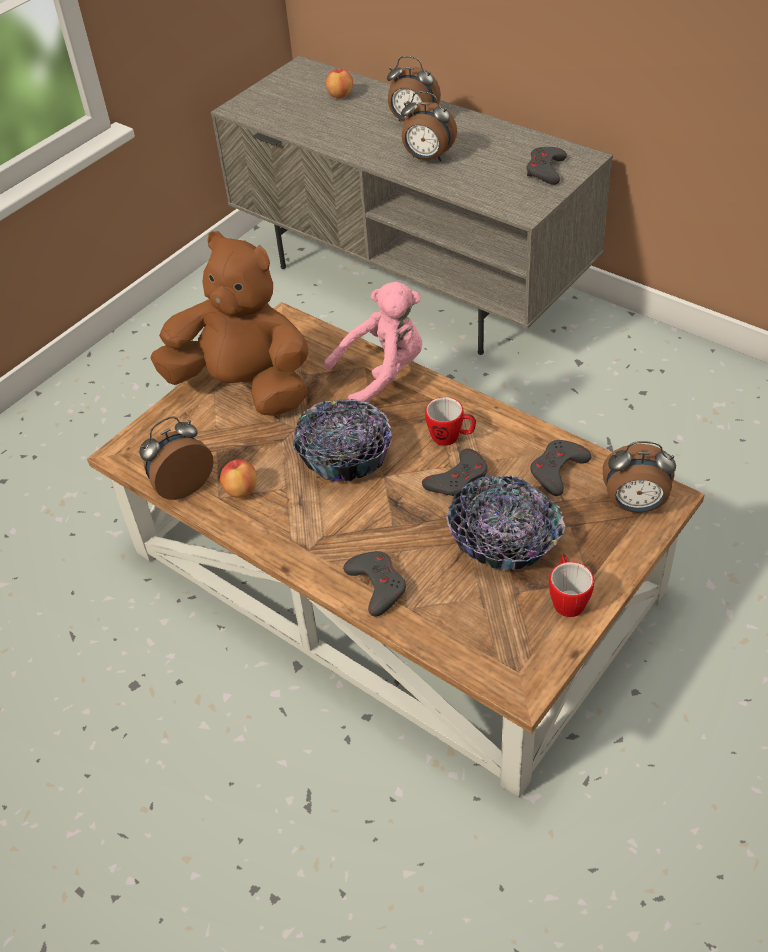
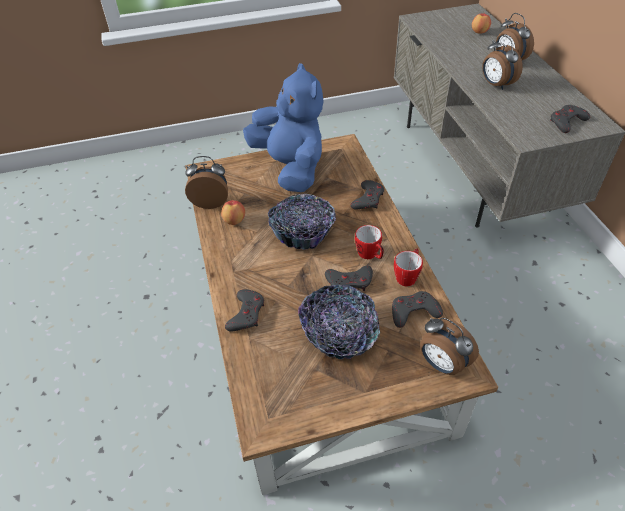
camera: 35 degrees right, 0 degrees up
(244, 386) = (290, 168): brown plush toy -> blue plush toy
(383, 374) = (368, 199): pink plush toy -> grey game controller
(567, 599) = (340, 394): mug -> mug (407, 276)

